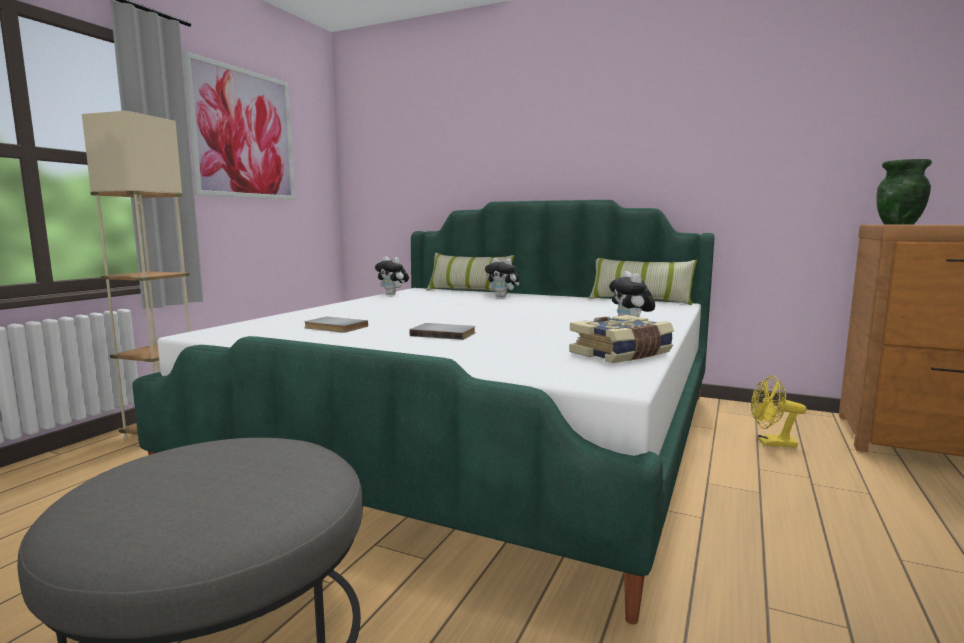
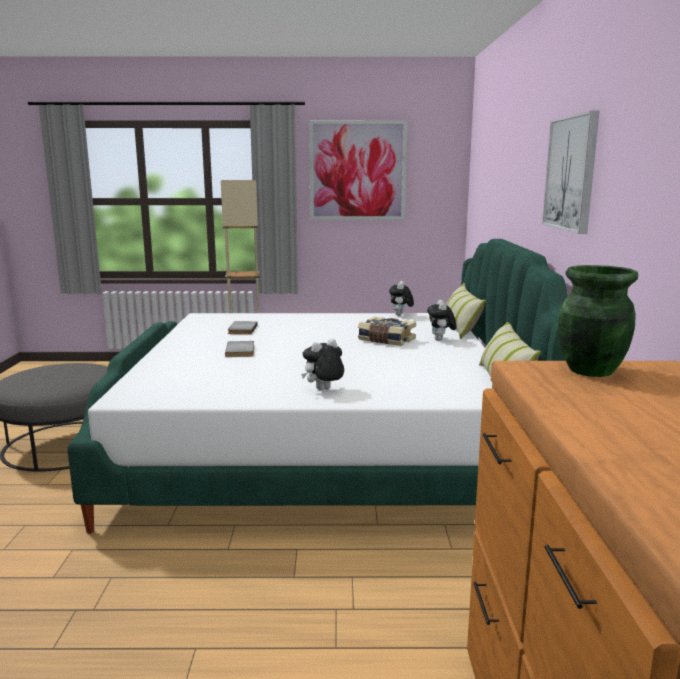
camera: 65 degrees right, 5 degrees up
(622, 354) = (204, 395): book -> book (386, 340)
(649, 132) = (571, 173): none -> picture
(771, 443) = (438, 586): yellow fan -> none

